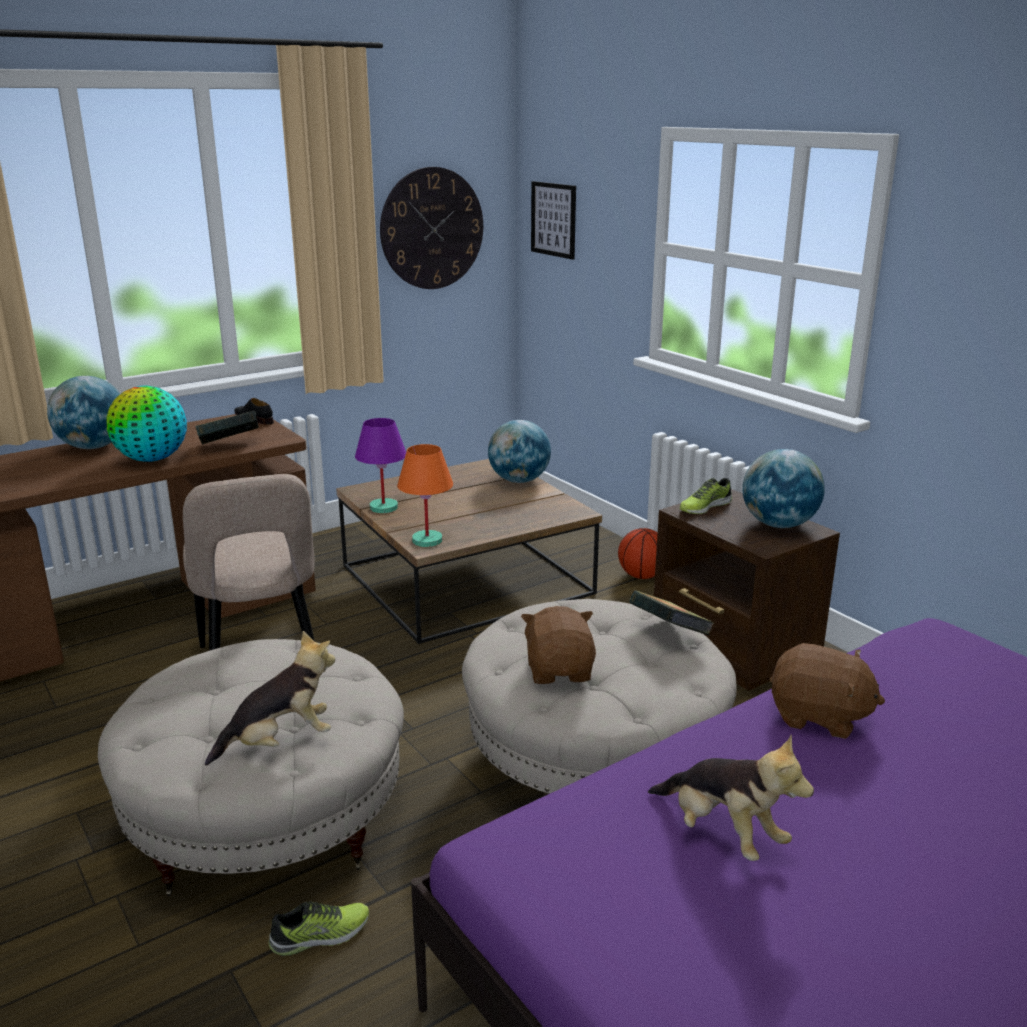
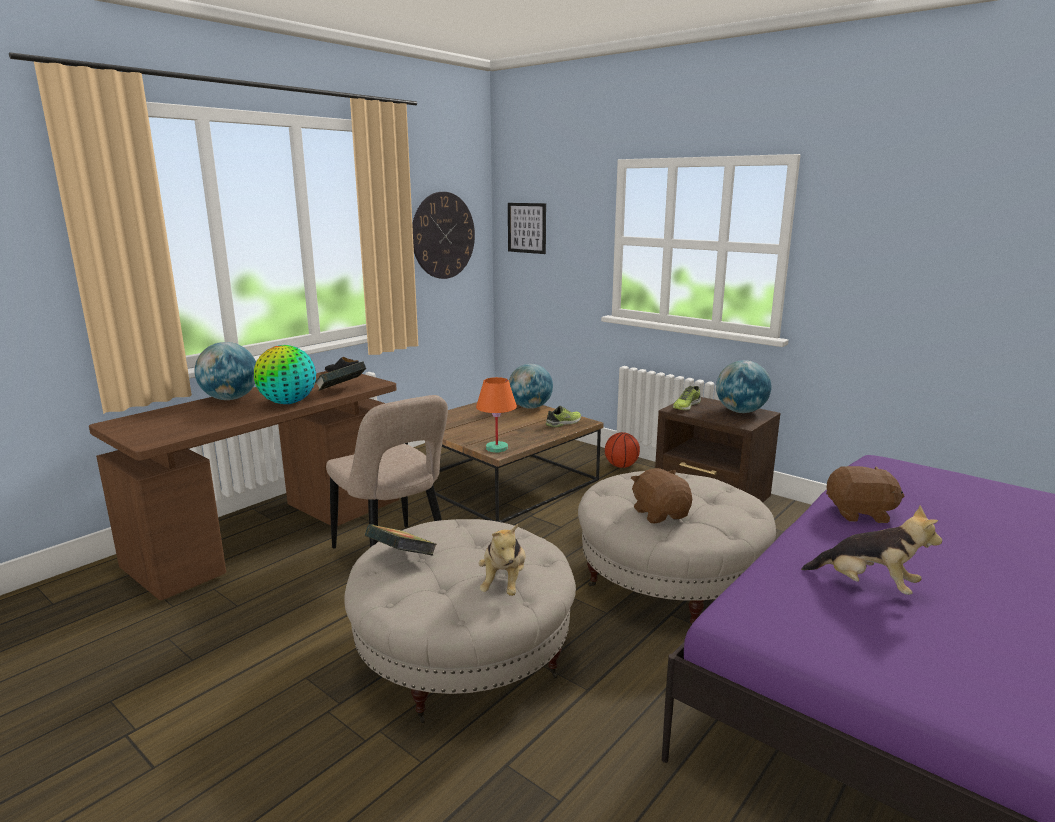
camera: 15 degrees left, 5 degrees down
(280, 742) = (504, 583): plush toy -> plush toy turned 135 degrees clockwise
(320, 936) = (558, 727): shoe -> shoe (564, 423)
(384, 507) = (448, 431): purple table lamp -> none
(669, 634) = (711, 484): book -> book (401, 558)

